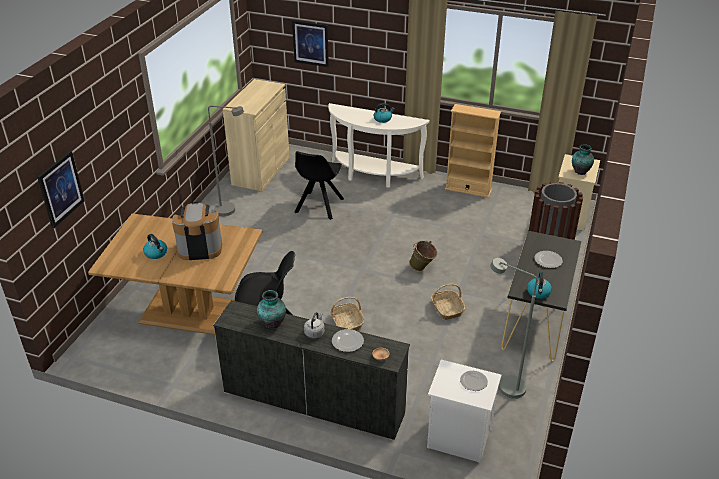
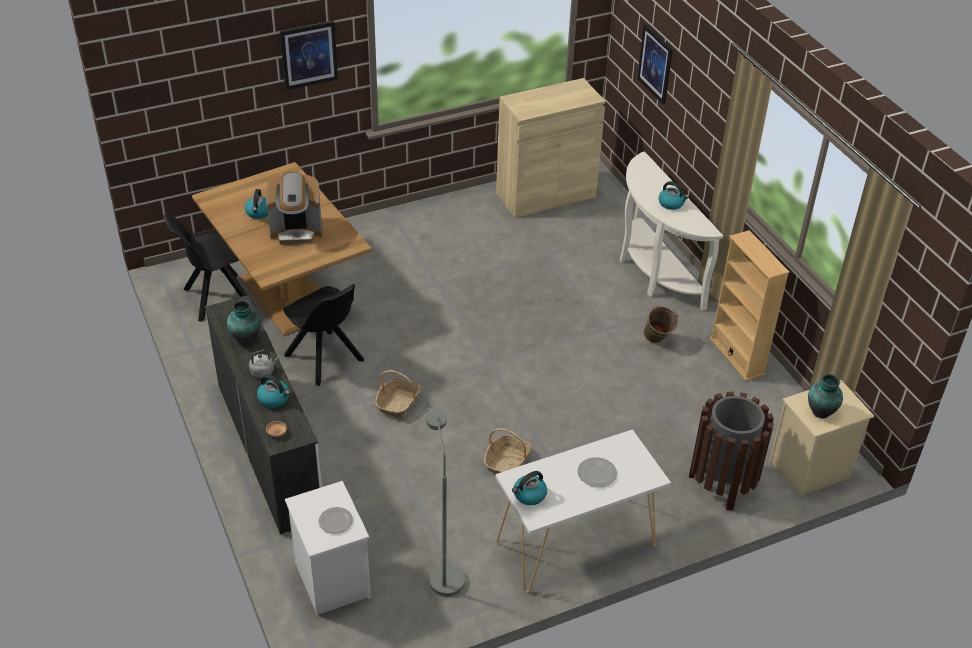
camera: 45 degrees right, 5 degrees up
(60, 189) = (195, 99): picture -> picture (309, 55)
(199, 248) = (296, 231): coffee machine -> coffee machine turned 135 degrees clockwise
(231, 210) = (458, 220): grey floor lamp -> none
(318, 206) = (545, 270): black chair -> black chair (216, 298)
(347, 341) = (274, 399): plate -> kettle
(422, 268) = (548, 405): green bucket -> green bucket (657, 342)
(536, 321) = (575, 544): black console table -> white console table

